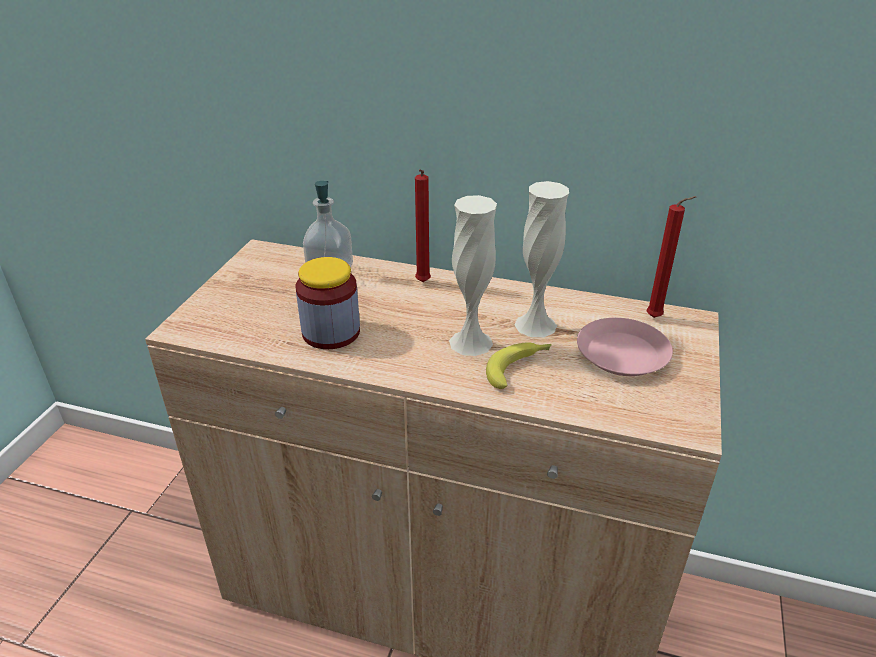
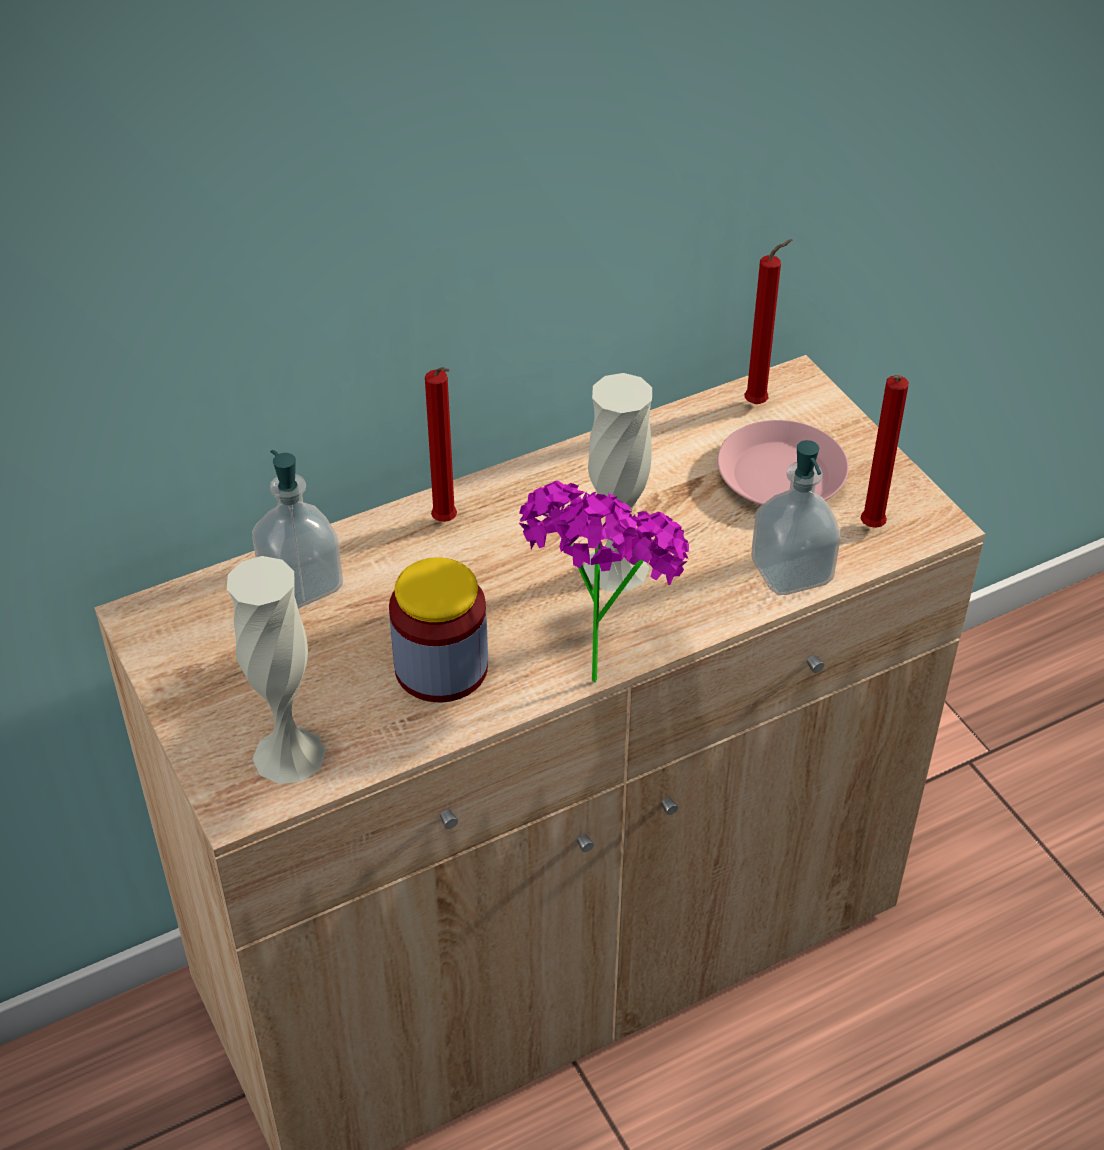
camera: 45 degrees left, 10 degrees up
(402, 371) = (595, 657): none -> potted plant
(519, 368) = (707, 565): banana -> none
(535, 325) = (652, 496): white vase -> white vase (289, 755)
(562, 398) = (791, 572): none -> soap dispenser
(642, 407) = (870, 529): none -> red candle

